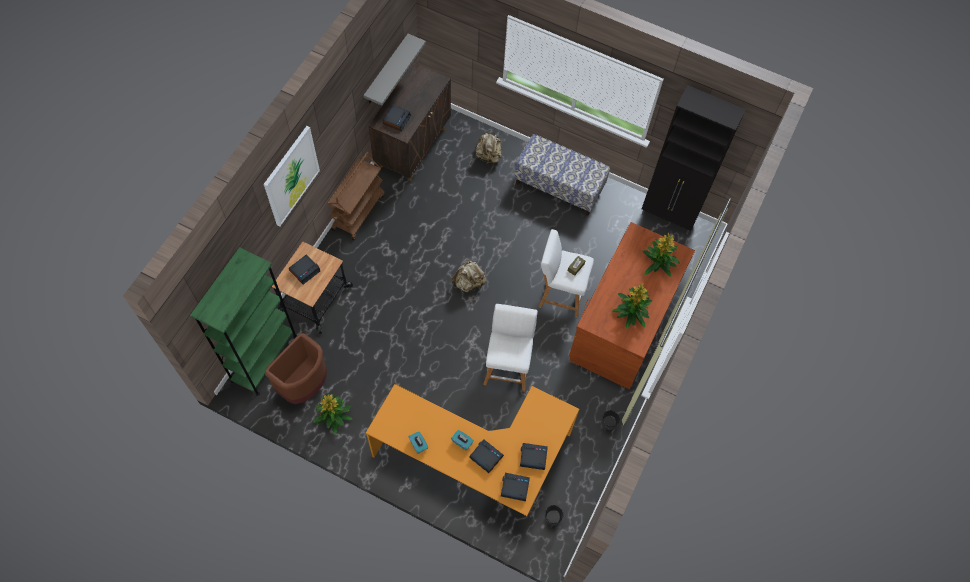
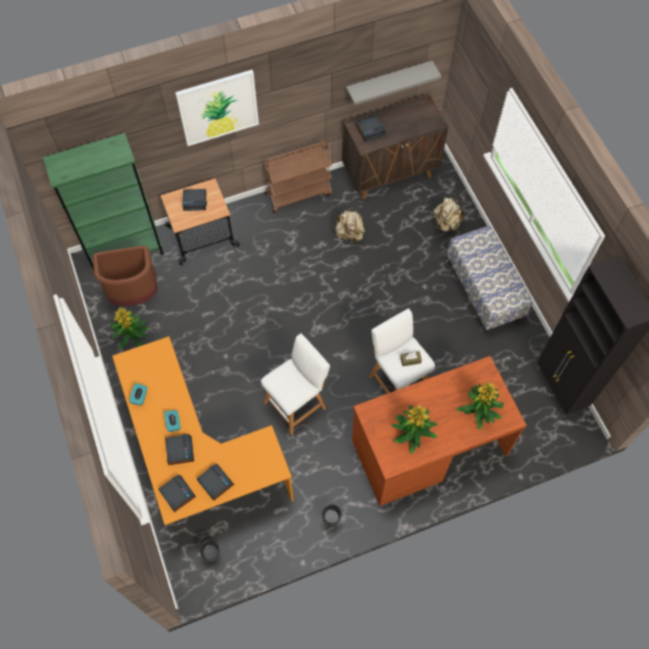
camera: 45 degrees right, 0 degrees up
(469, 283) = (330, 313): beige backpack -> beige backpack (349, 234)

